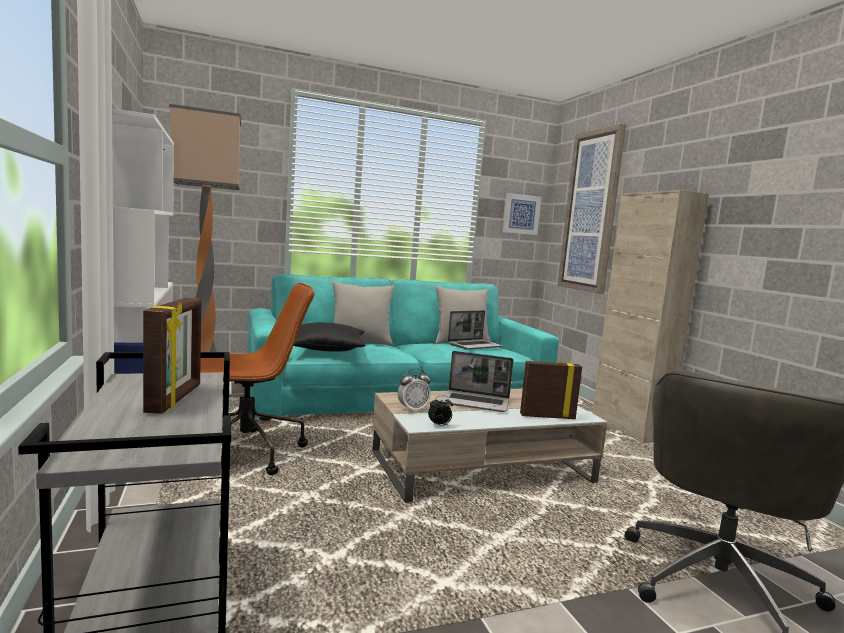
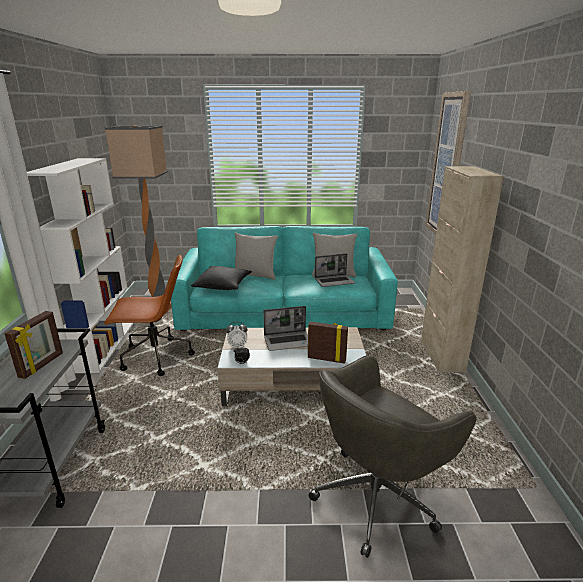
camera: 20 degrees right, 15 degrees up
(476, 402) = (288, 341): laptop -> laptop turned 45 degrees counterclockwise
(521, 214) = (402, 162): picture -> none

